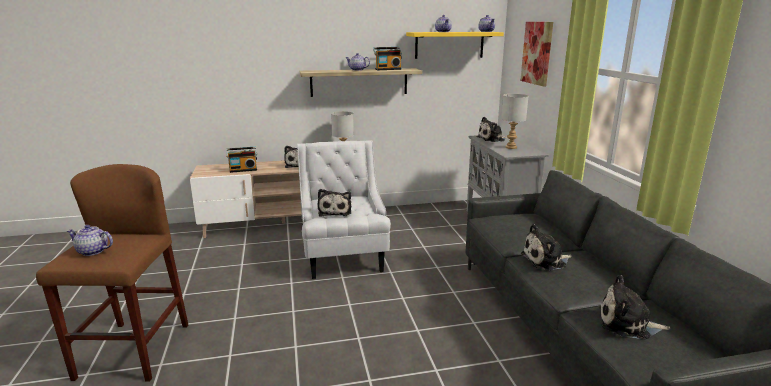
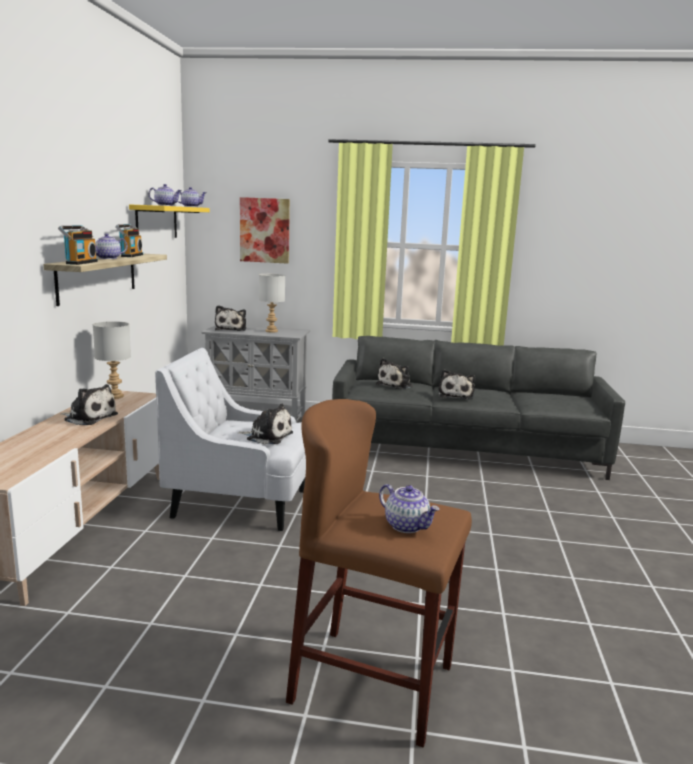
camera: 70 degrees left, 5 degrees down
(92, 251) = (407, 526): teapot -> teapot turned 75 degrees counterclockwise
(243, 170) = (41, 449): radio -> radio (80, 262)
(627, 324) = (549, 400): plush toy -> plush toy (396, 385)

